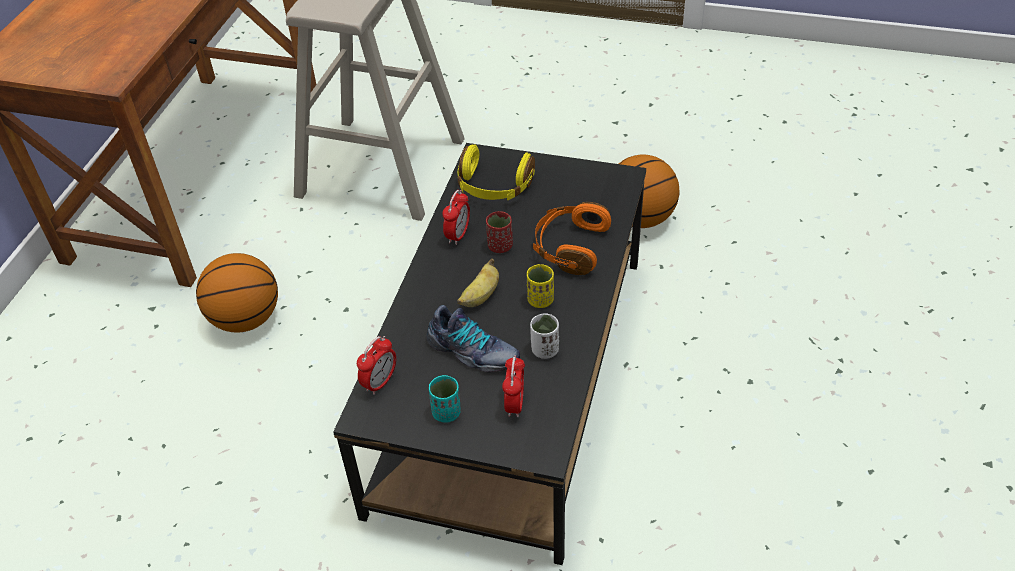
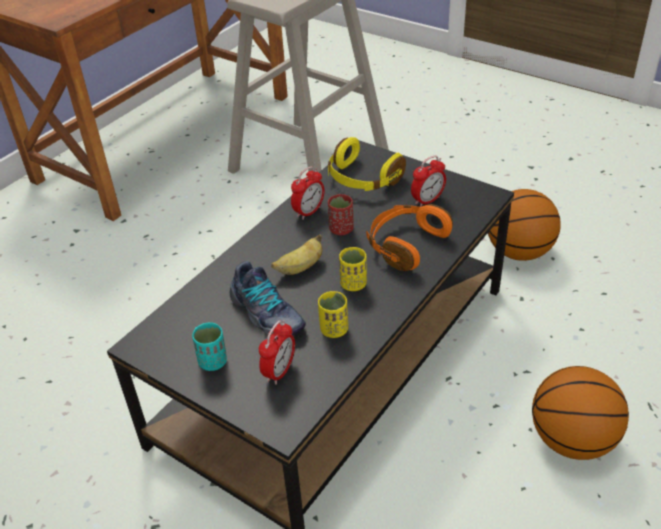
camera: 20 degrees right, 5 degrees down
(246, 319) = (141, 256): basketball -> basketball (572, 440)
(380, 382) = (170, 319): alarm clock -> alarm clock (427, 200)
(545, 350) = (334, 330): white cup -> yellow cup

